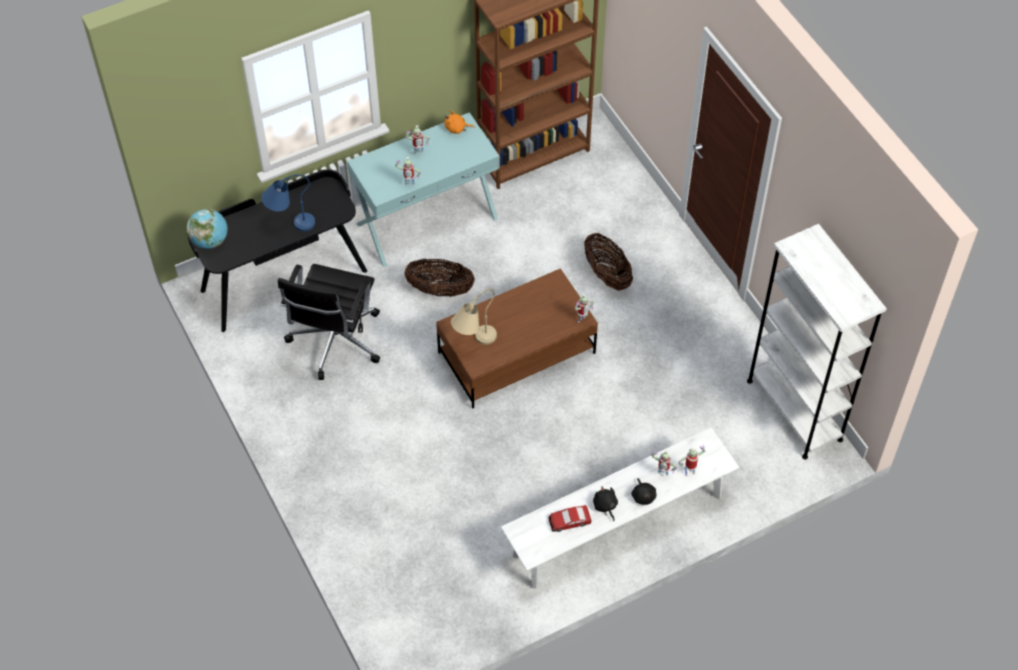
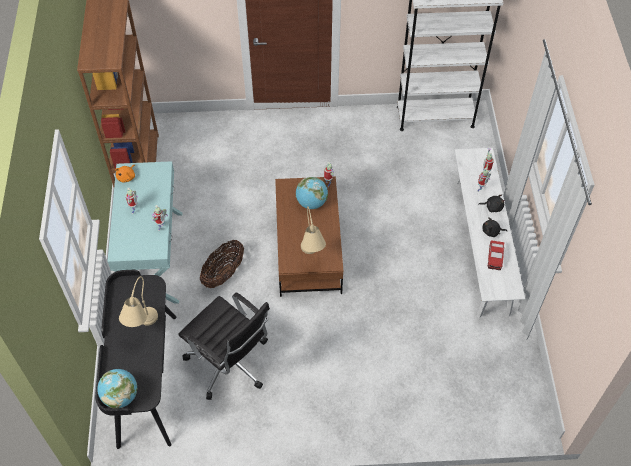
camera: 65 degrees left, 0 degrees up
(289, 224) = (142, 328): blue table lamp -> beige table lamp
(546, 315) = (311, 203): none -> globe
(607, 274) = (272, 168): basket -> none

